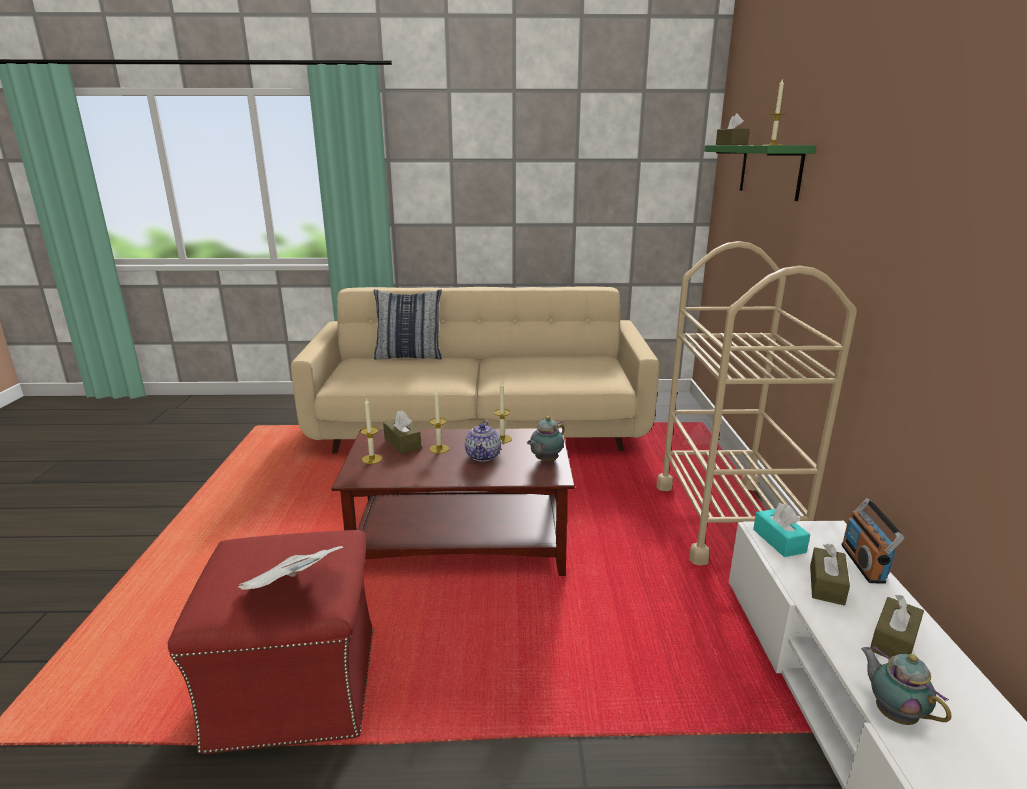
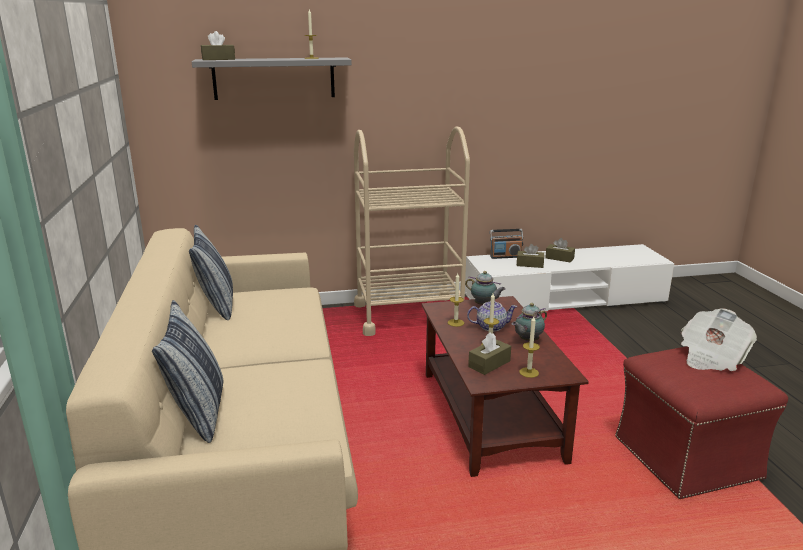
camera: 100 degrees left, 0 degrees up
(578, 355) = (217, 305): none -> pillow
(769, 170) = (274, 78): green shelf -> grey shelf
(779, 541) = (498, 270): turquoise tissue box -> none
(892, 713) = (602, 263): teapot -> teapot (527, 340)

